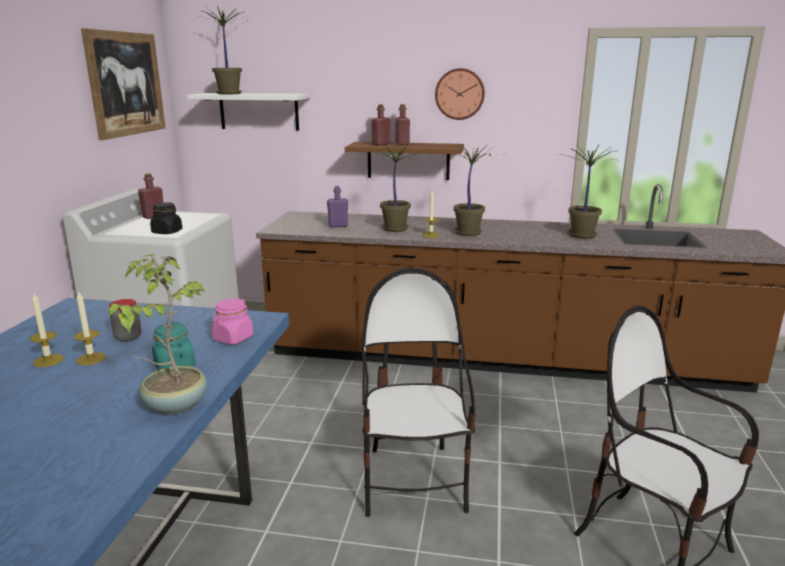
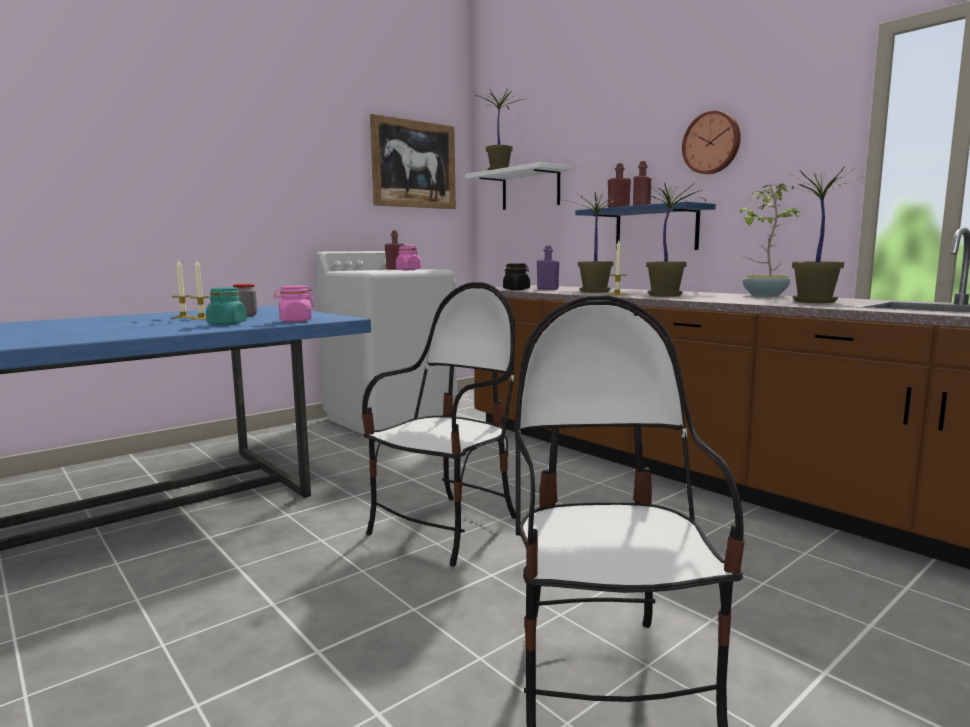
camera: 40 degrees right, 10 degrees down
(167, 232) = (375, 271): black jar -> black jar (516, 289)
(174, 405) = (171, 331): potted plant -> potted plant (763, 295)
(185, 220) = (408, 270): none -> pink jar
(408, 160) = (656, 229): brown shelf -> blue shelf

